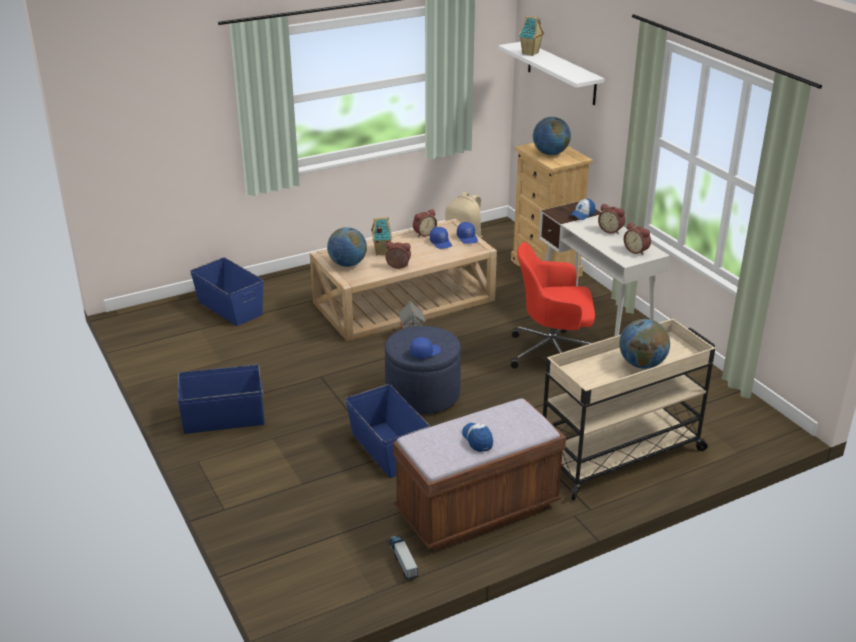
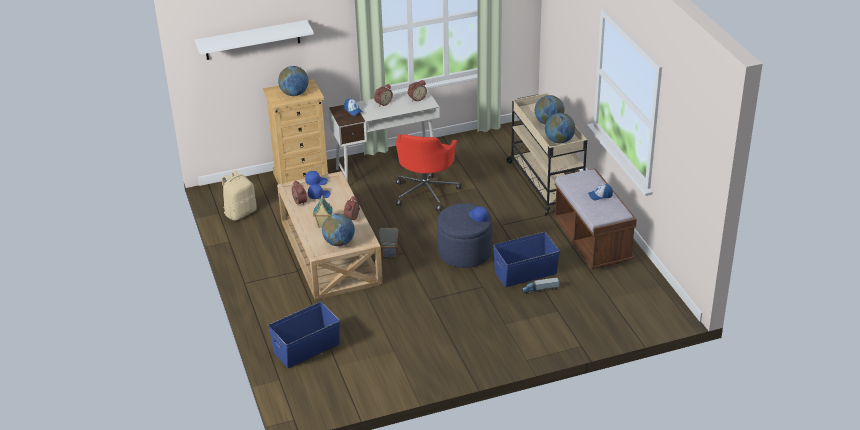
camera: 80 degrees left, 5 degrees up
(223, 418) = (474, 349): blue storage box -> none
(402, 560) = (634, 274): toy truck -> toy truck (540, 289)
(530, 53) = (232, 40): toy house -> none
(592, 376) = (559, 141): none -> globe

